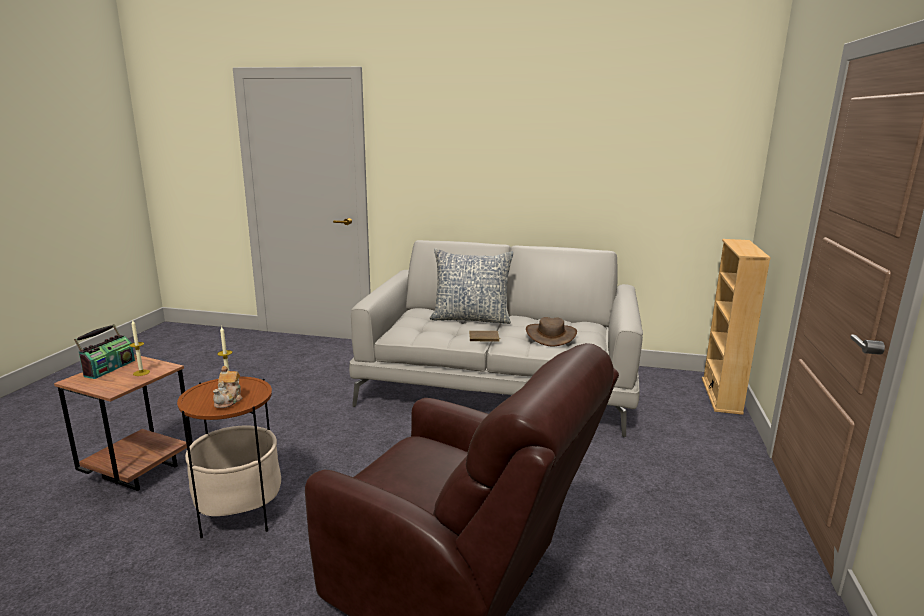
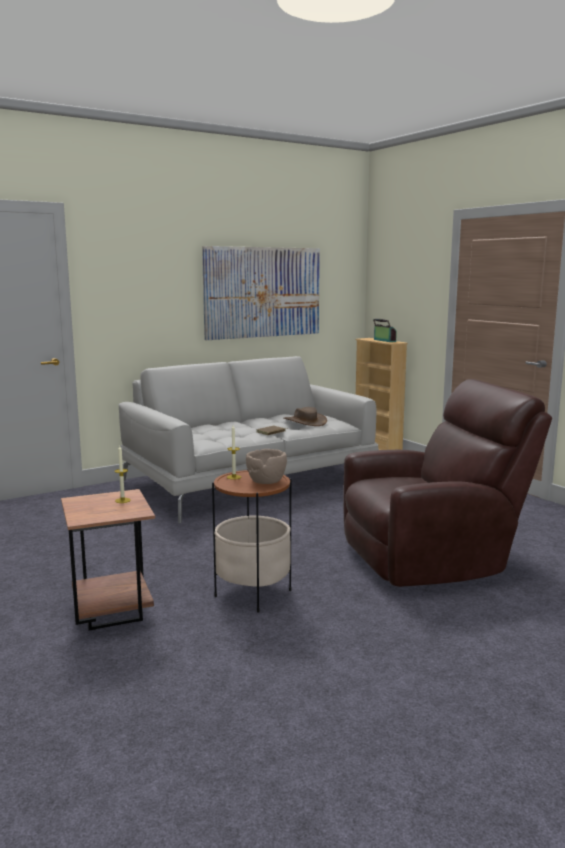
camera: 45 degrees left, 5 degrees down
(108, 368) = (82, 507): radio -> radio (384, 340)
(229, 400) = (266, 481): teapot -> brown bowl
(471, 318) = (229, 426): pillow -> none
(587, 166) = (262, 292): none -> picture

